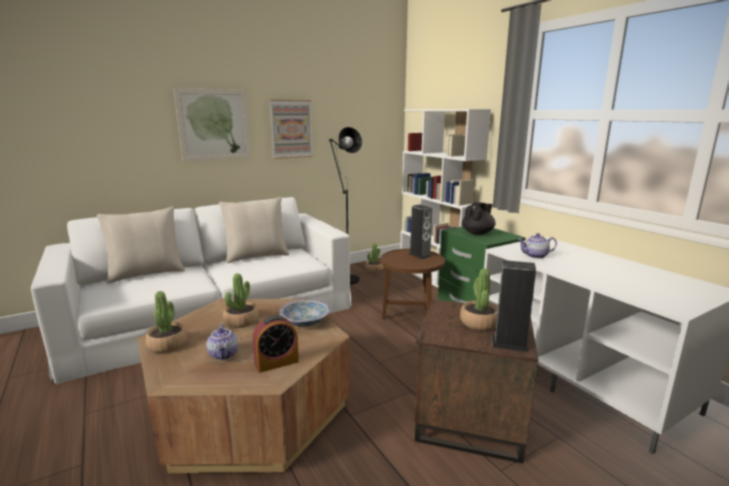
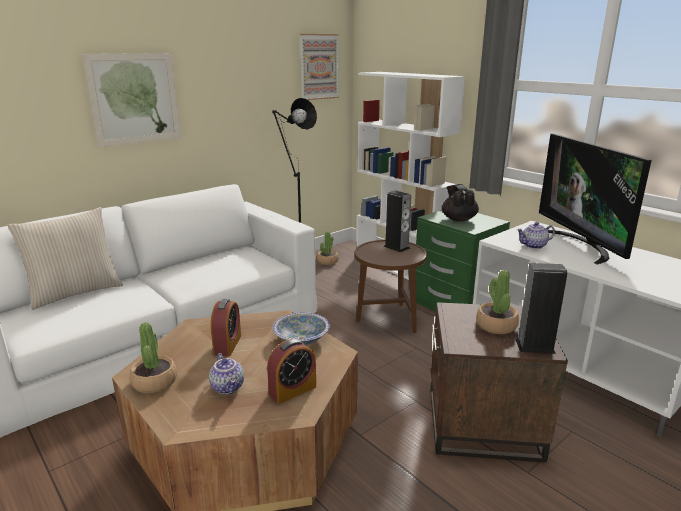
camera: 10 degrees left, 5 degrees up
(241, 321) = (227, 345): potted plant -> alarm clock
(256, 256) = (203, 259): beige pillow -> none
(291, 129) = (226, 99): picture -> picture (319, 67)
(478, 233) = (458, 219): black teapot -> black teapot turned 45 degrees counterclockwise
(584, 258) = (581, 245): none -> television

